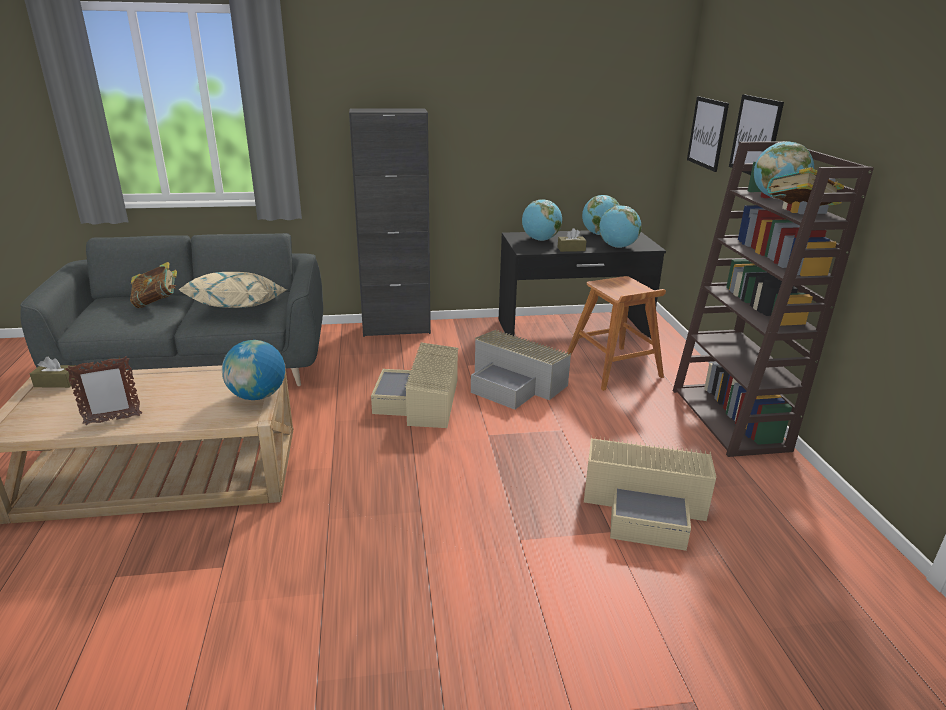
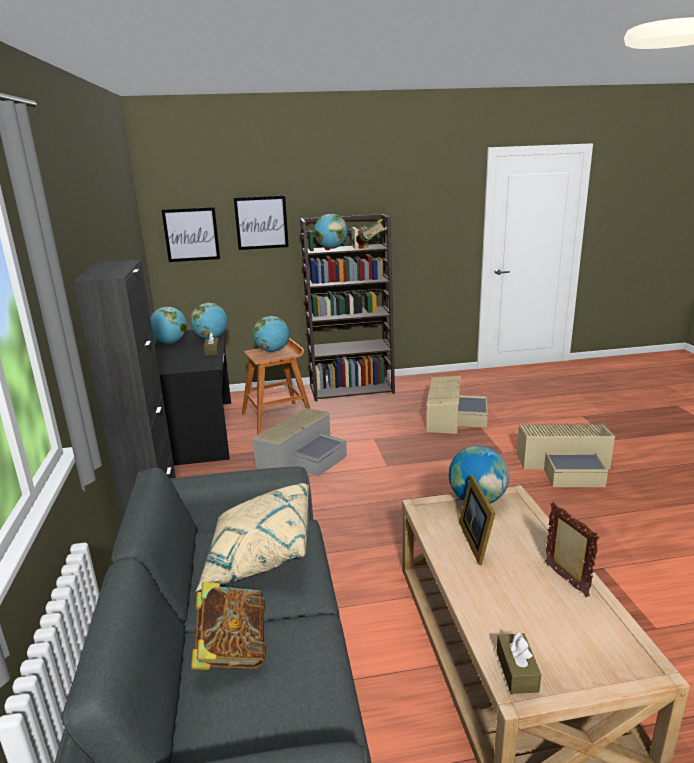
camera: 90 degrees left, 5 degrees down
(198, 389) = (477, 540): none -> picture frame
(421, 402) = (337, 499): beige storage box -> beige storage box (566, 466)
(540, 240) = (178, 361): globe -> globe (272, 351)

